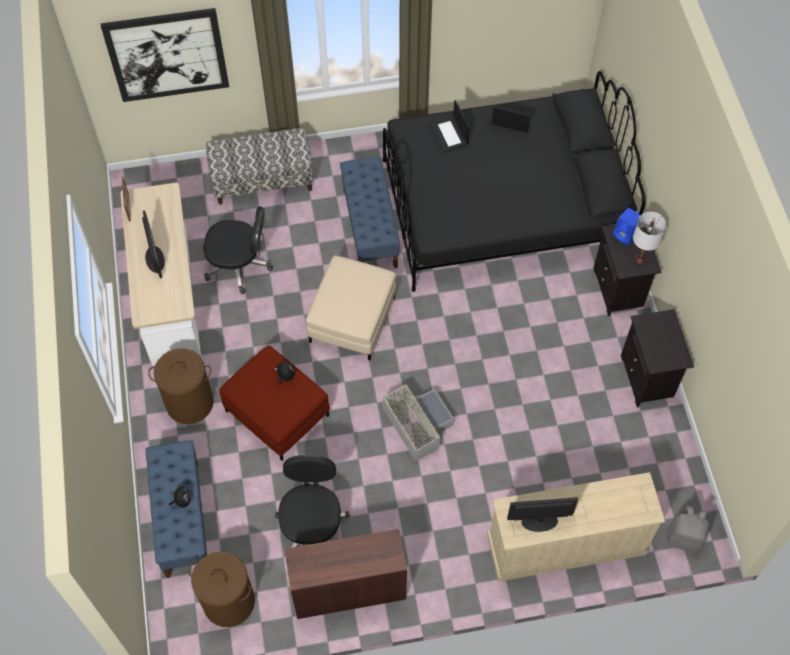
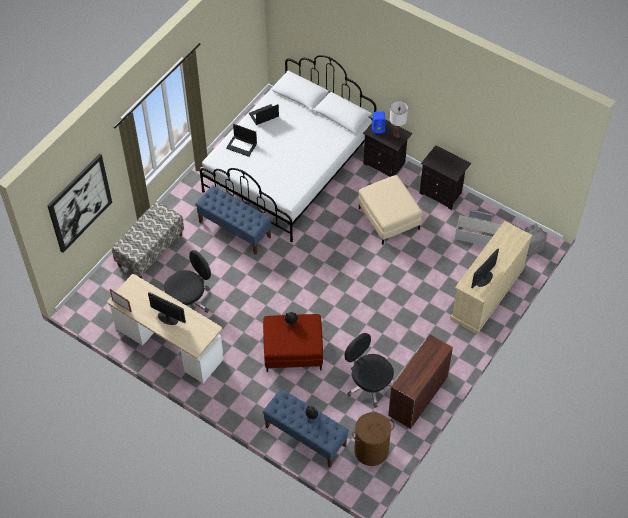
camera: 45 degrees left, 5 degrees down
(190, 402) = (244, 383): brown laundry basket -> none
(352, 320) = (278, 279): beige ottoman -> beige ottoman (389, 219)
(417, 423) = (364, 299): grey storage box -> grey storage box (476, 232)
(503, 208) = (289, 169): black bed -> white bed

